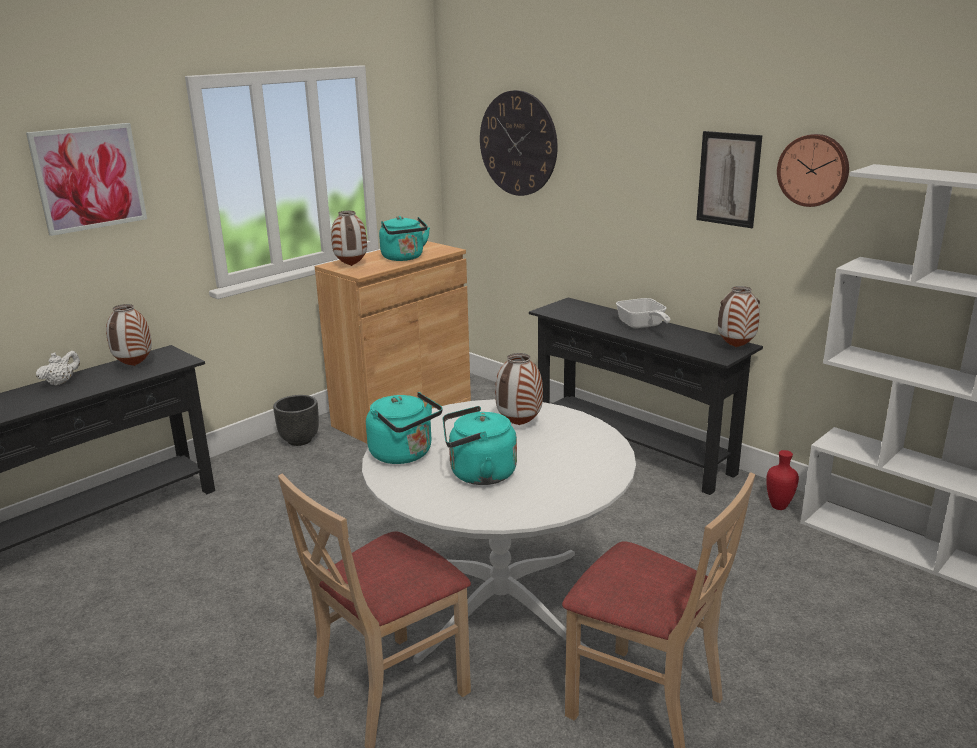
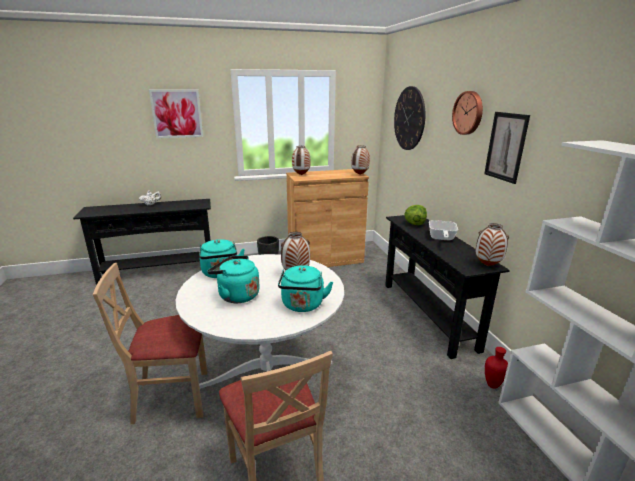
camera: 30 degrees right, 0 degrees up
(134, 366) = (183, 204): vase -> vase (359, 174)
(404, 258) = (331, 175): turquoise kettle -> turquoise kettle (302, 306)
(582, 313) = (414, 224): none -> lettuce
(814, 170) = (560, 143): wall clock -> wall clock (468, 113)

